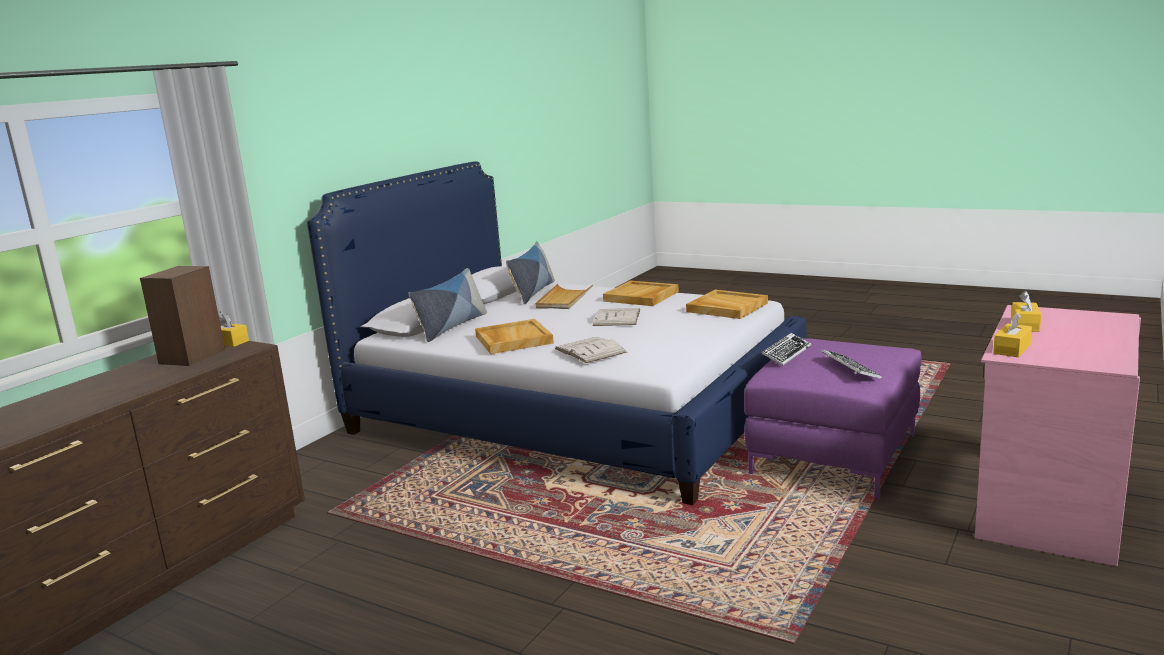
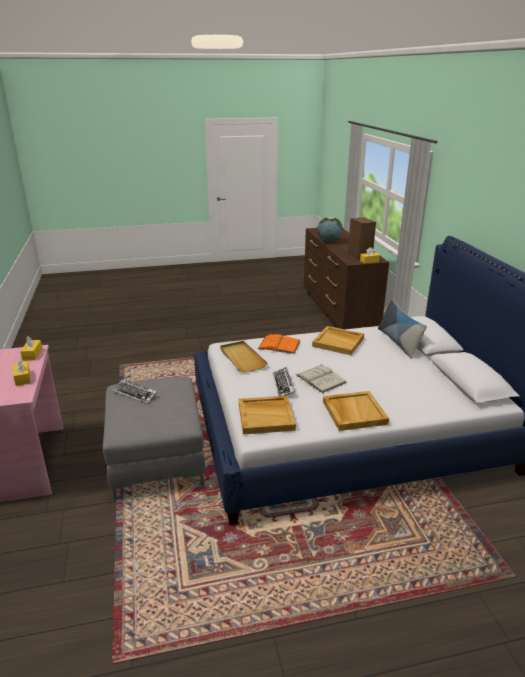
camera: 135 degrees right, 10 degrees up
(88, 407) = (329, 241): none -> globe
(532, 292) = (444, 392): pillow -> none
(564, 299) = (401, 390): beige tray -> beige tray (242, 358)
(590, 350) = (279, 345): white book -> orange book
(786, 353) = (184, 398): keyboard -> keyboard (283, 385)
(834, 453) = (157, 459): purple ottoman -> grey ottoman

